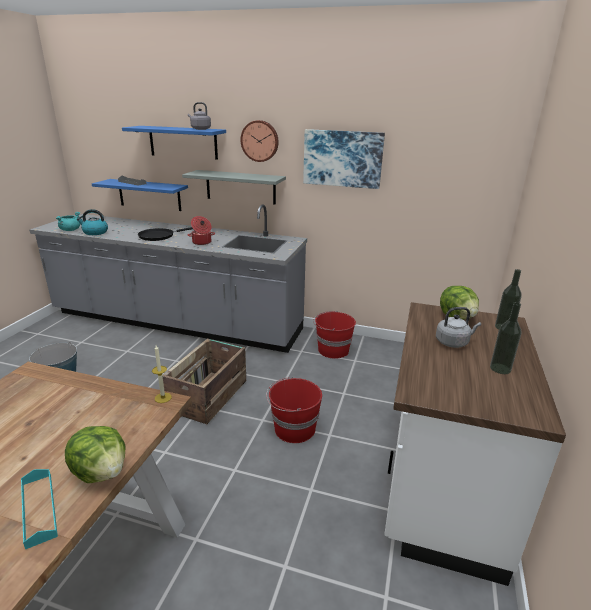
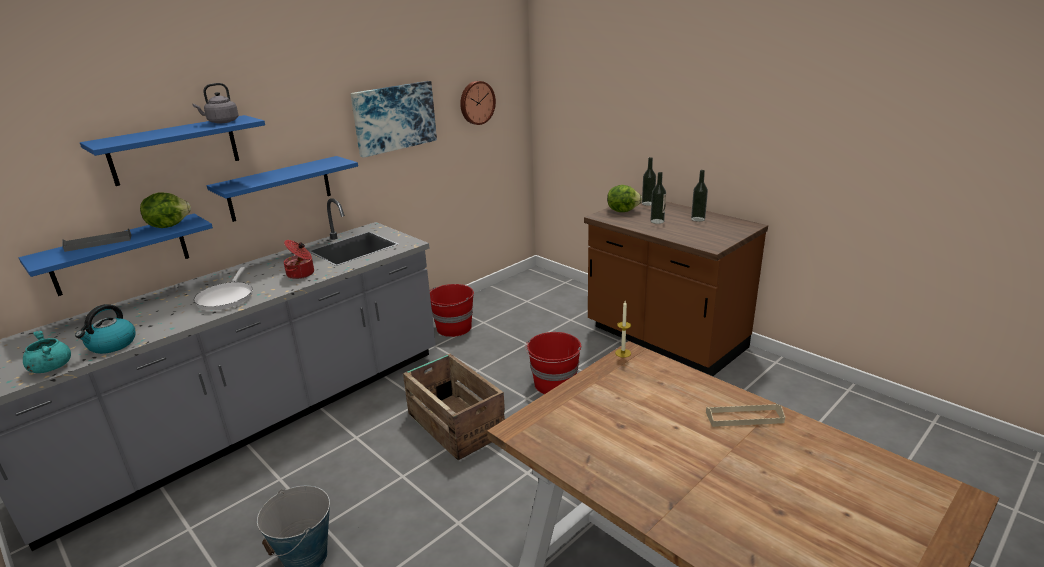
camera: 60 degrees left, 0 degrees up
(39, 509) = (744, 417): turquoise tray -> beige tray
(102, 472) = (711, 388): lettuce -> lettuce (169, 225)
(159, 236) = (226, 297): black frying pan -> white frying pan
(240, 187) = (279, 188): grey shelf -> blue shelf
(260, 141) = (296, 120): wall clock -> wall clock (476, 102)
(440, 488) = (664, 339): white counter -> brown counter
(453, 342) = (657, 221): grey kettle -> bottle

